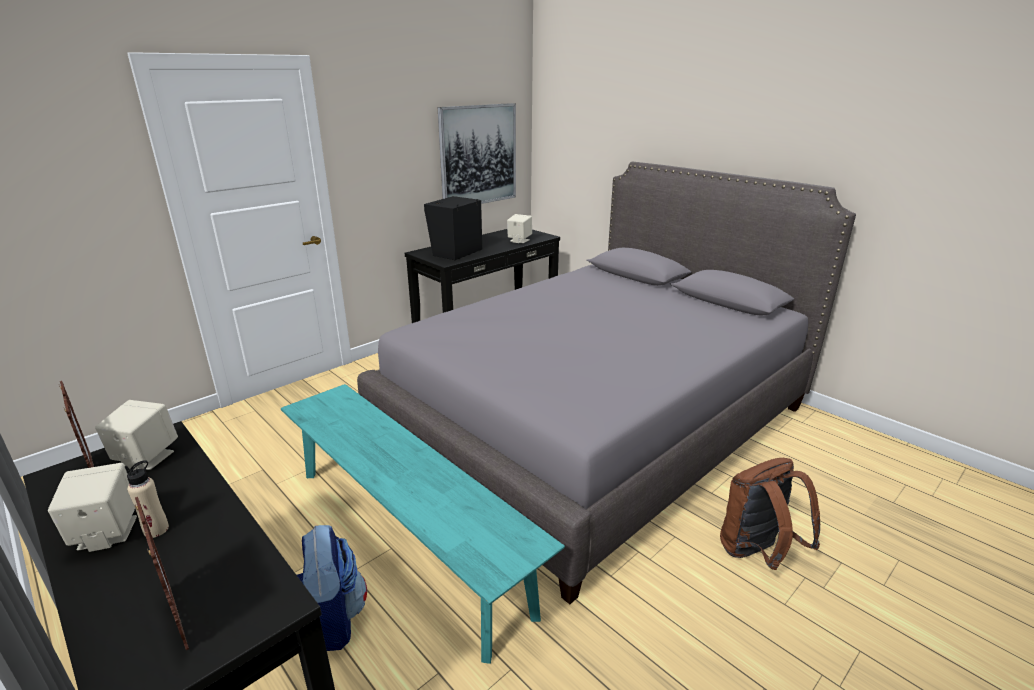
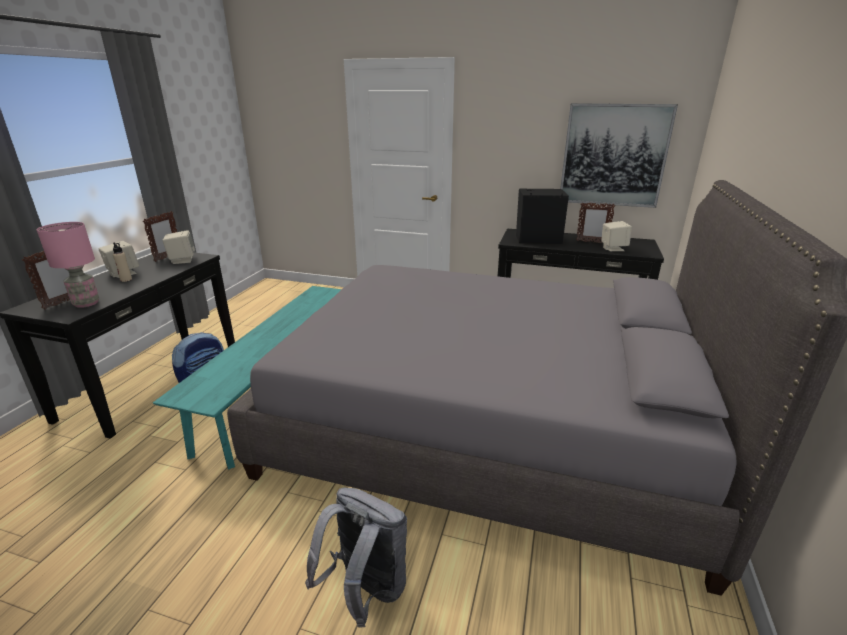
camera: 60 degrees right, 0 degrees up
(231, 583) = (86, 303): none -> pink table lamp
(494, 241) = (591, 242): none -> picture frame
(757, 553) = (365, 591): brown backpack -> grey backpack

